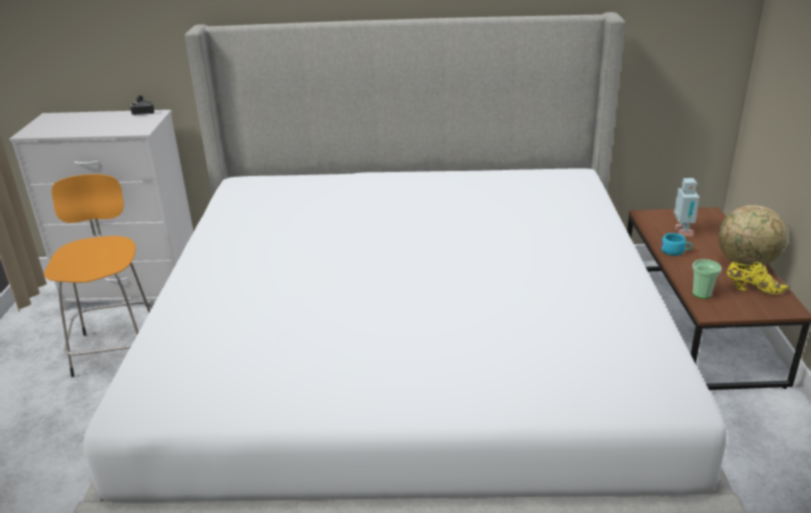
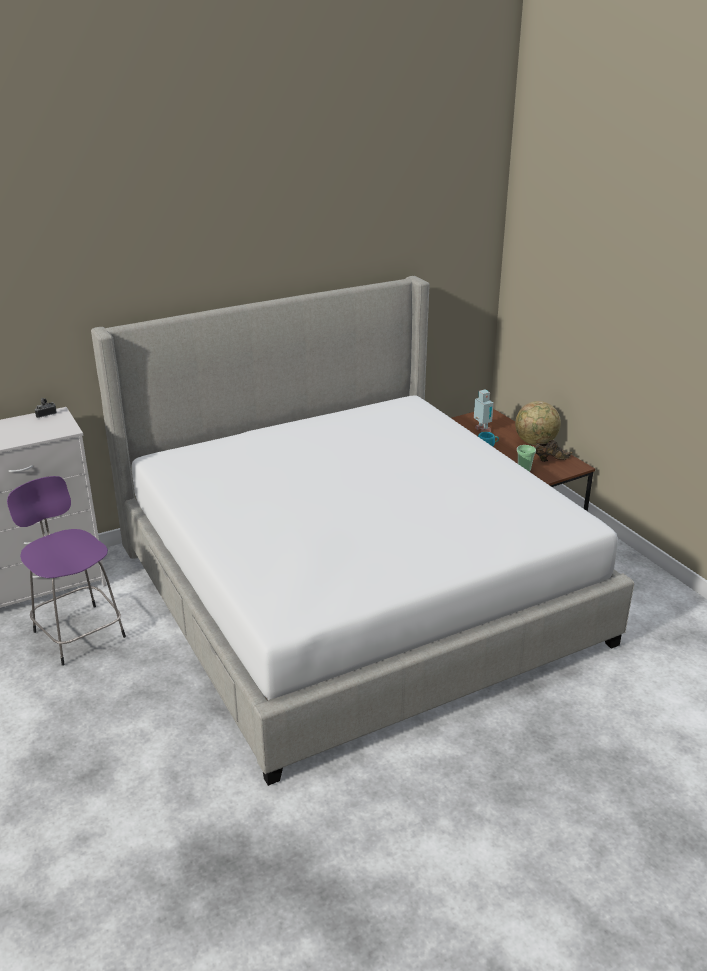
camera: 30 degrees left, 0 degrees up
(116, 347) = (78, 632): orange stool -> purple stool
(753, 289) = (551, 459): yellow shoe -> brown shoe

